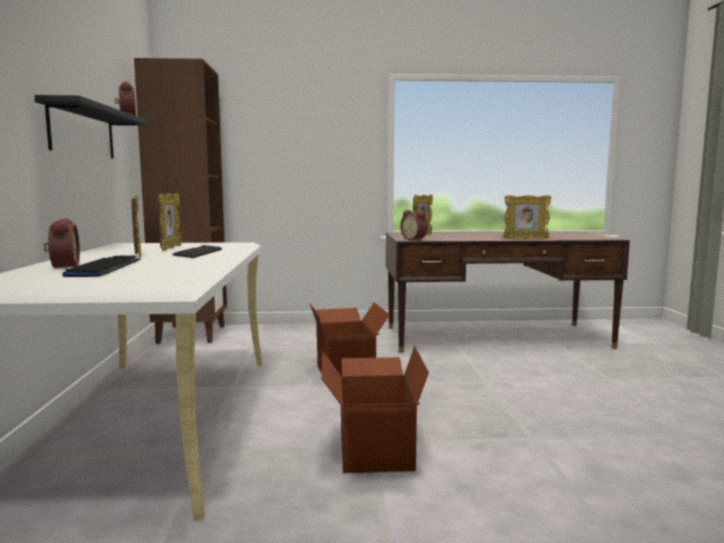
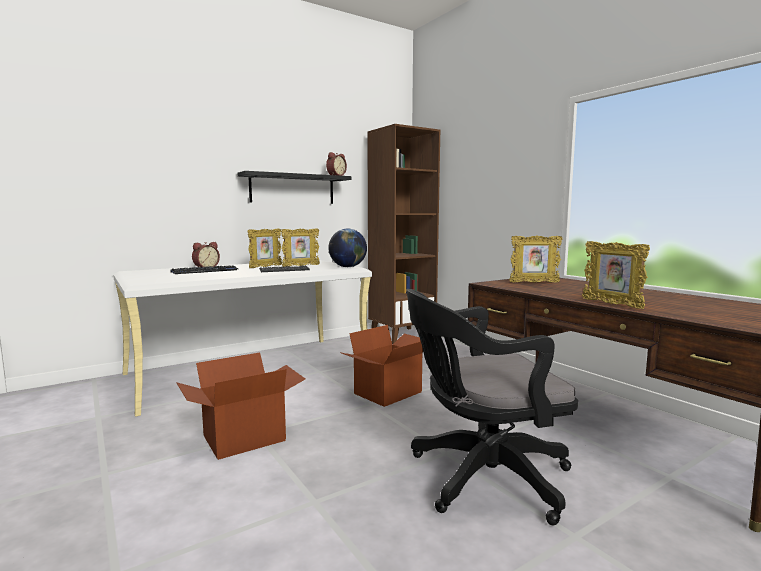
camera: 60 degrees right, 0 degrees up
(231, 243) = (348, 267): none -> globe
(415, 239) = (495, 284): alarm clock -> none
(531, 381) = (482, 477): none -> black office chair

